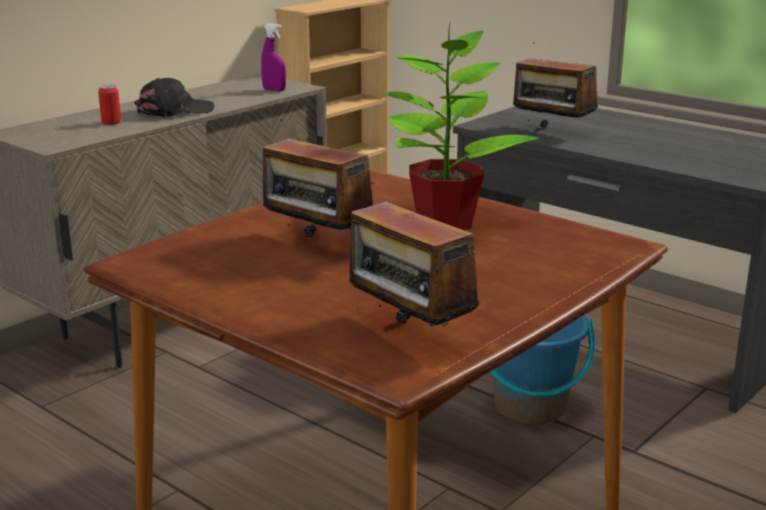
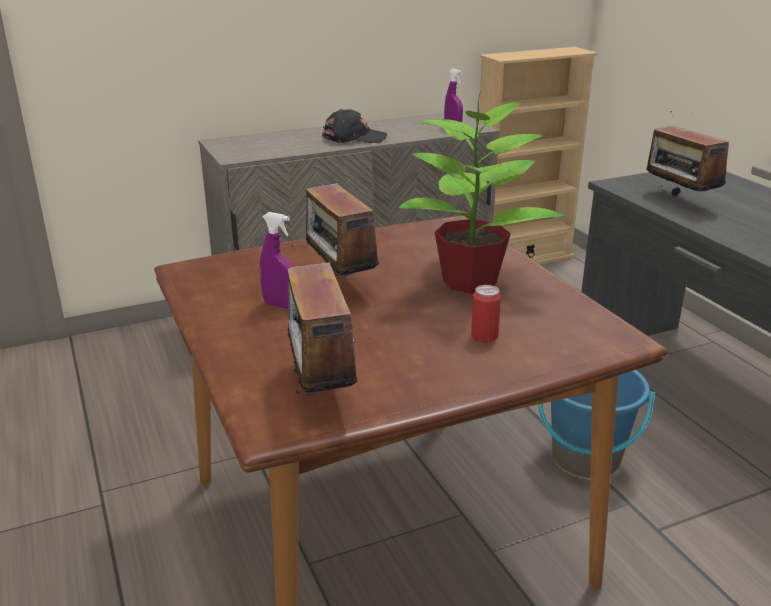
camera: 25 degrees right, 5 degrees up
(111, 122) = (296, 142): can -> can (484, 336)
(280, 275) = (280, 306): none -> purple spray bottle

